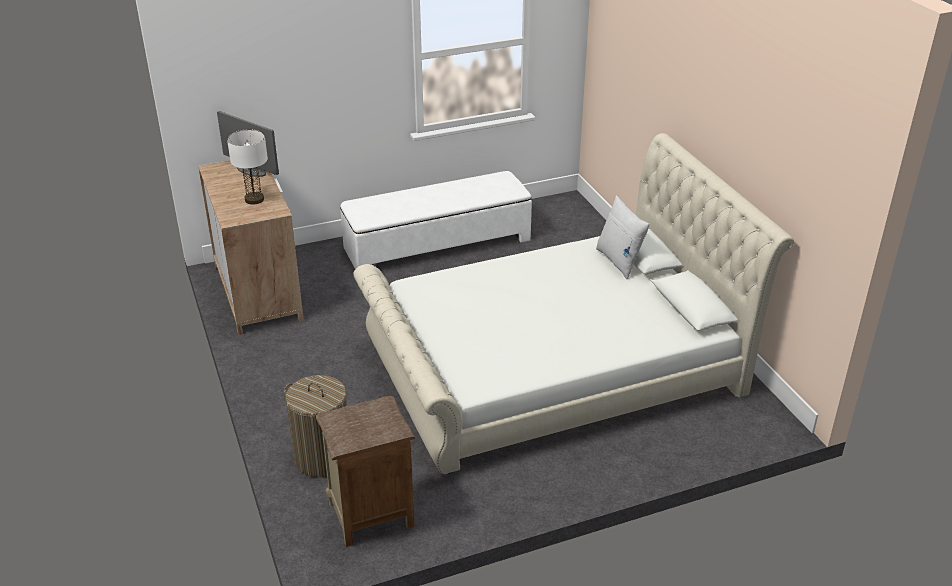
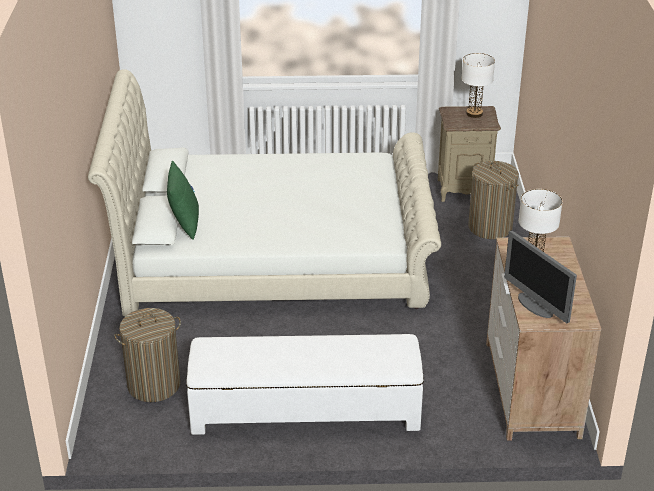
camera: 160 degrees left, 0 degrees up
(358, 432) = (474, 113): none -> table lamp
(563, 235) = (153, 385): none -> laundry basket
(619, 262) = (185, 224): grey pillow -> green pillow

